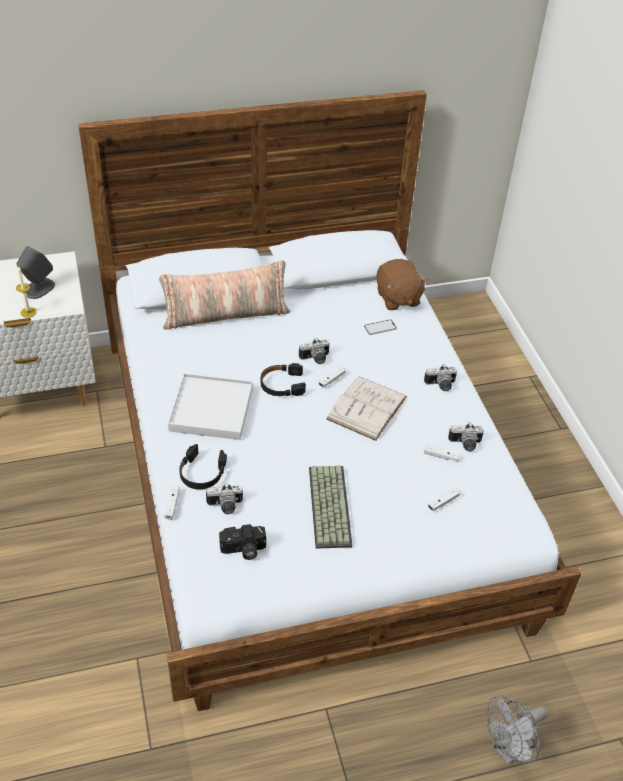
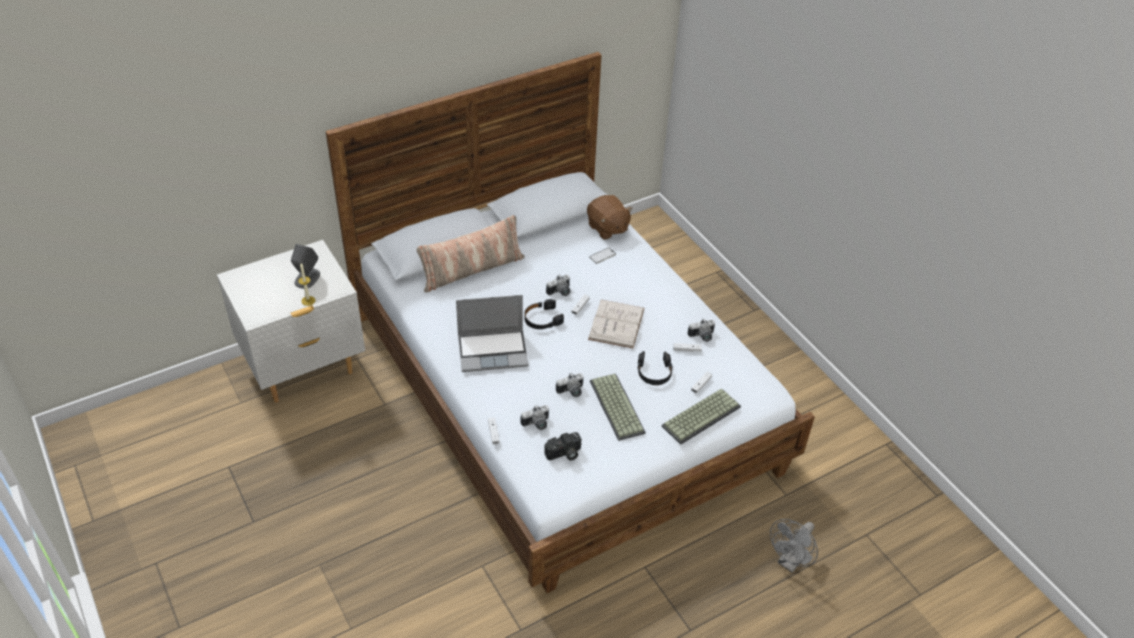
camera: 15 degrees left, 0 degrees up
(202, 473) = (507, 403): black headphones -> black headphones (654, 372)
(212, 409) = (493, 351): white tray -> laptop
(429, 540) = (701, 415): none -> keyboard
(441, 385) = (667, 294): camera -> camera (571, 392)

